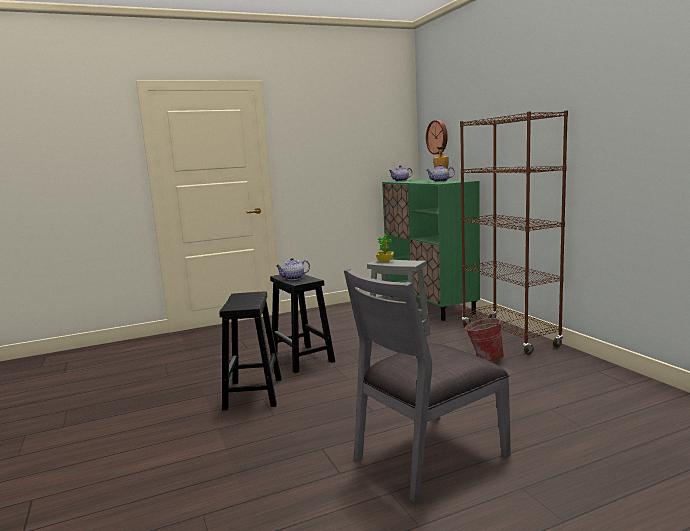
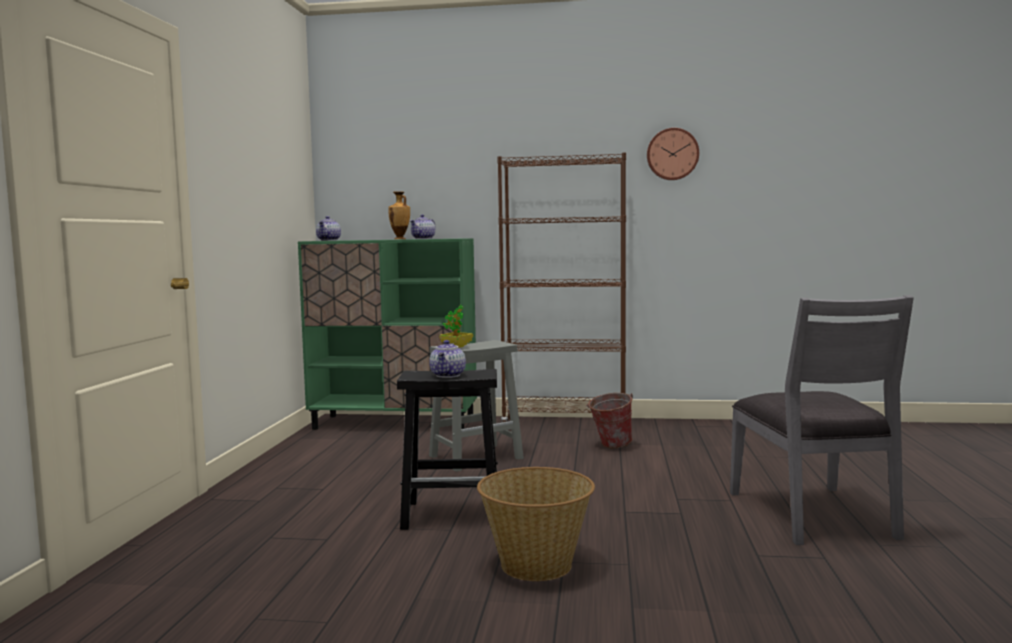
camera: 60 degrees left, 5 degrees down
(253, 394) = (536, 564): black stool -> basket
(438, 137) = (371, 179): wall clock -> wall clock (672, 154)

